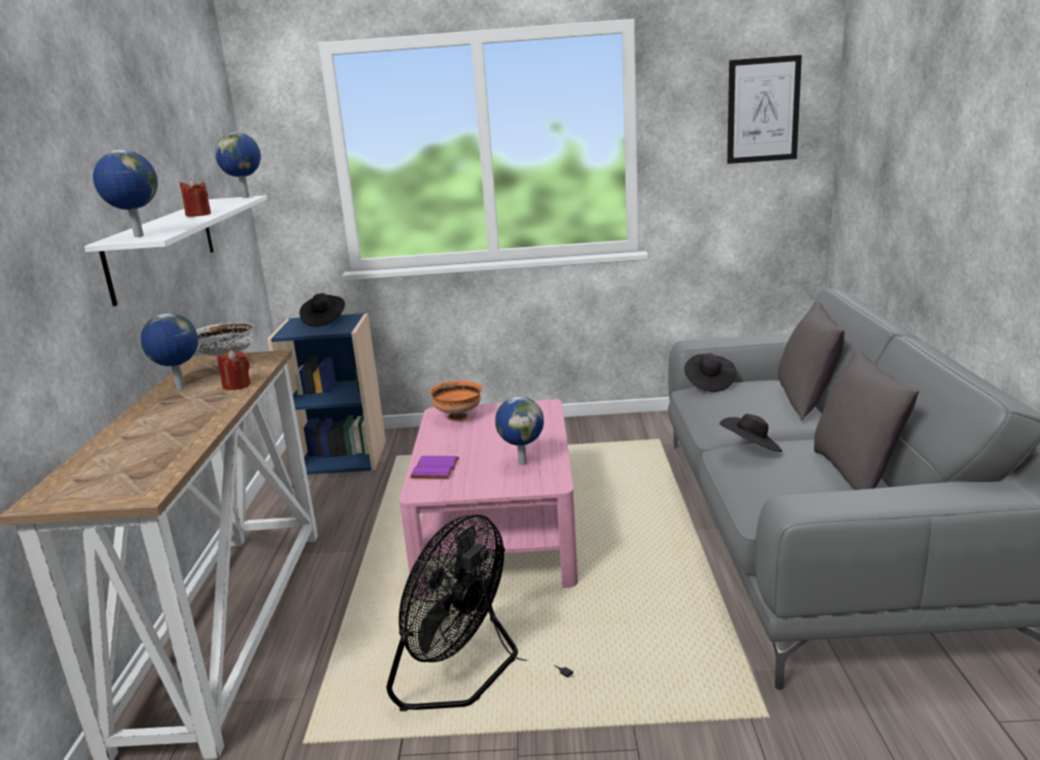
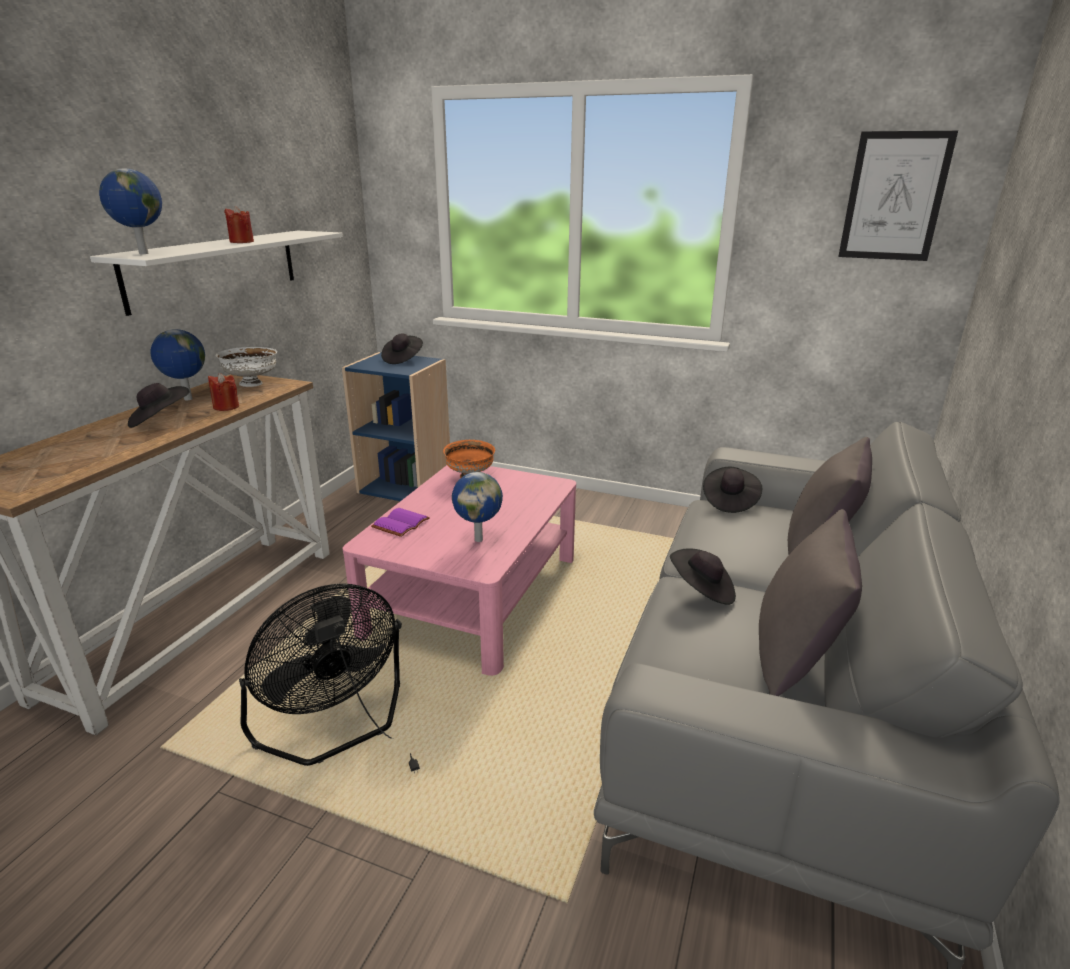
camera: 20 degrees right, 5 degrees up
(185, 410) = (160, 421): none -> black hat
(247, 197) = (322, 232): globe -> none

